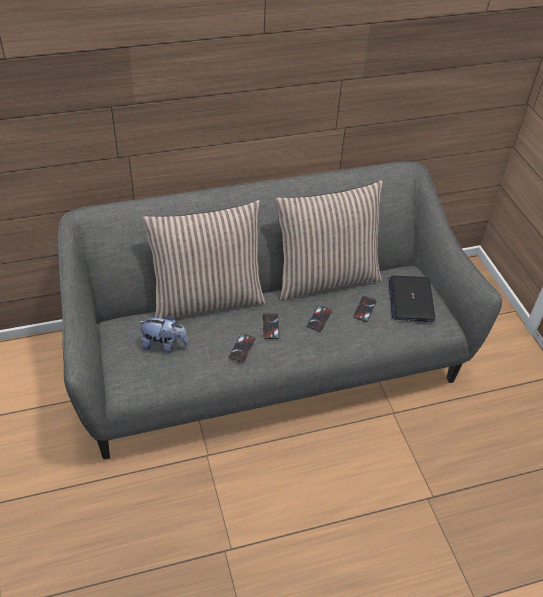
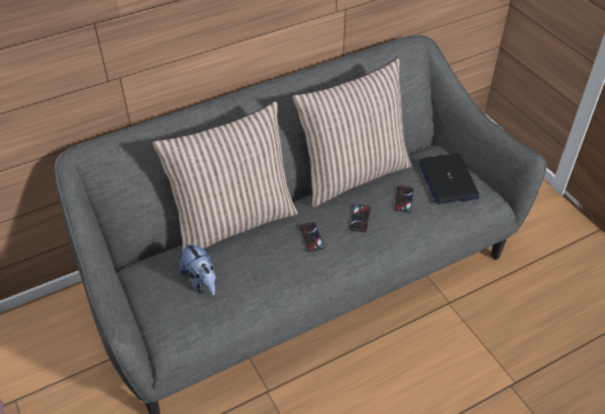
camera: 10 degrees left, 0 degrees up
(164, 345) = (201, 281): plush toy -> plush toy turned 60 degrees clockwise
(242, 348) = (288, 266): phone -> none

